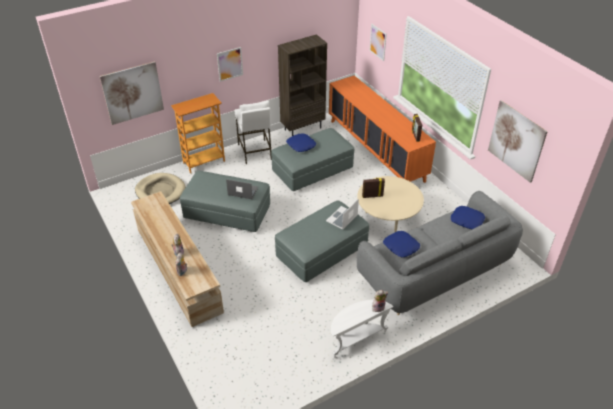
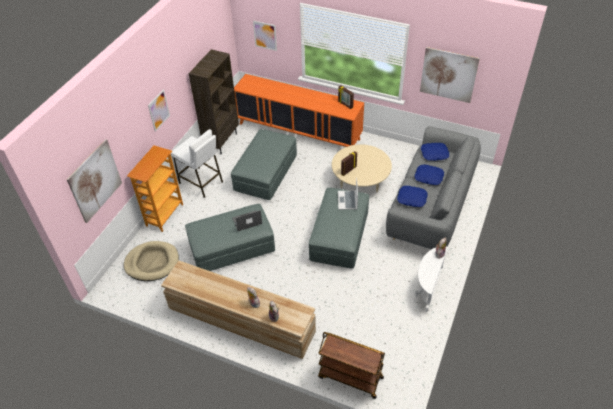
camera: 35 degrees left, 5 degrees up
(213, 366) = (350, 377): none -> brown cart
(301, 145) = (253, 156): blue pillow -> blue pillow (428, 177)

